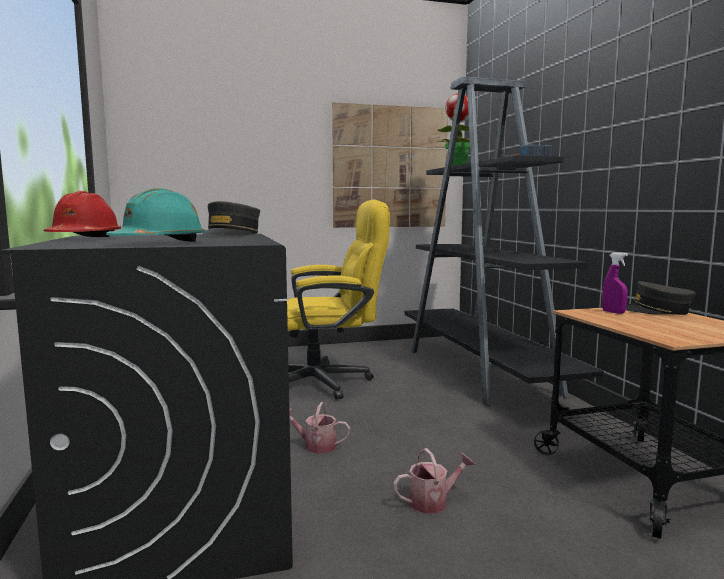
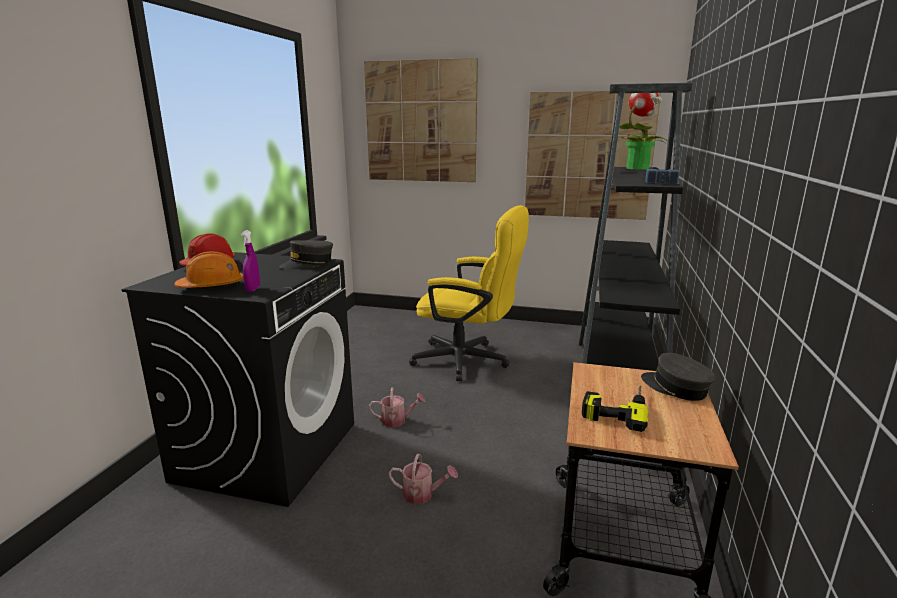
camera: 30 degrees right, 10 degrees up
(160, 243) = (212, 286): turquoise hard hat -> orange hard hat
(211, 128) = (420, 122): none -> picture
(316, 446) = (397, 420): watering can -> watering can turned 135 degrees clockwise
(613, 312) = (624, 379): purple spray bottle -> purple spray bottle (253, 289)
(651, 325) = (615, 408): none -> power drill

